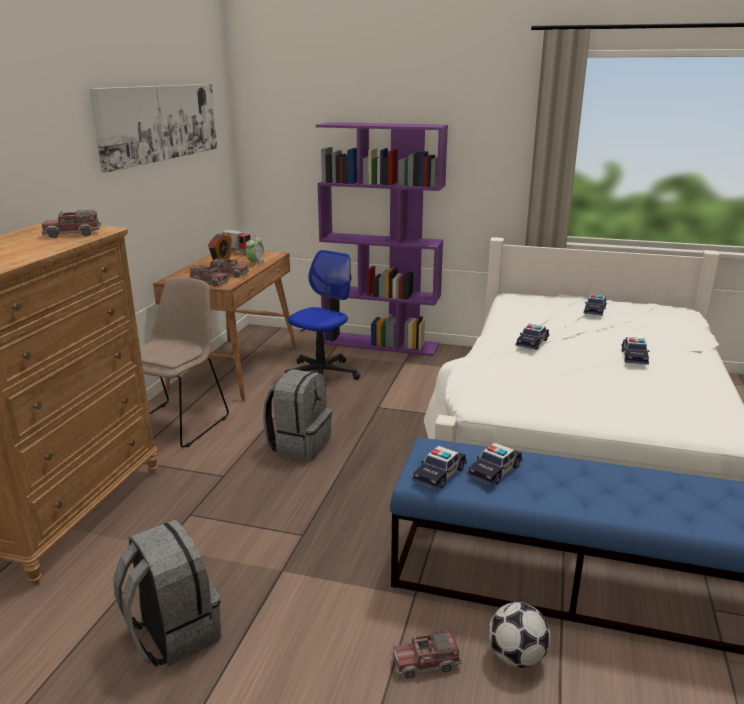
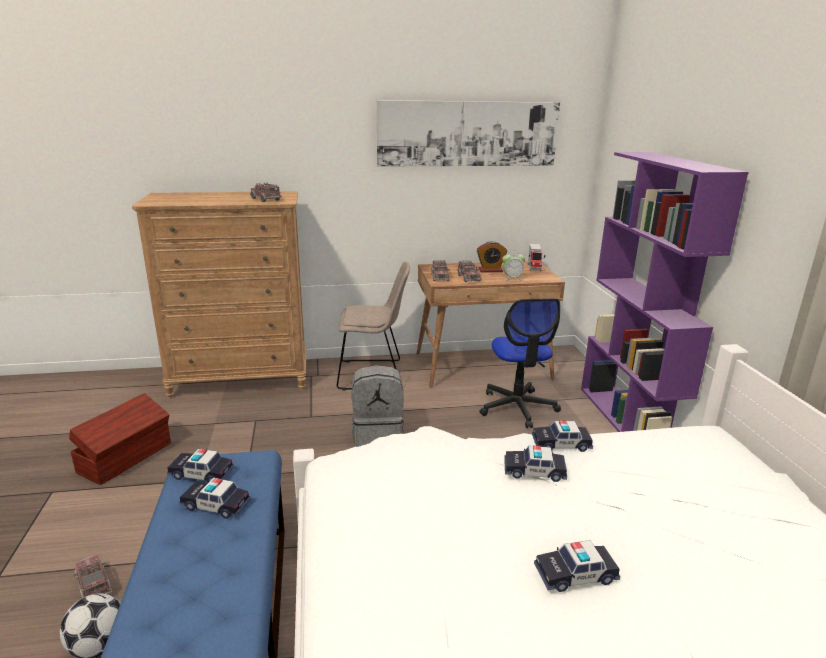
camera: 65 degrees right, 0 degrees up
(172, 633) = (127, 457): grey backpack -> brown storage box
(322, 374) = (517, 407): office chair -> office chair turned 75 degrees clockwise
(594, 310) = (744, 514): toy car -> toy car (561, 444)

